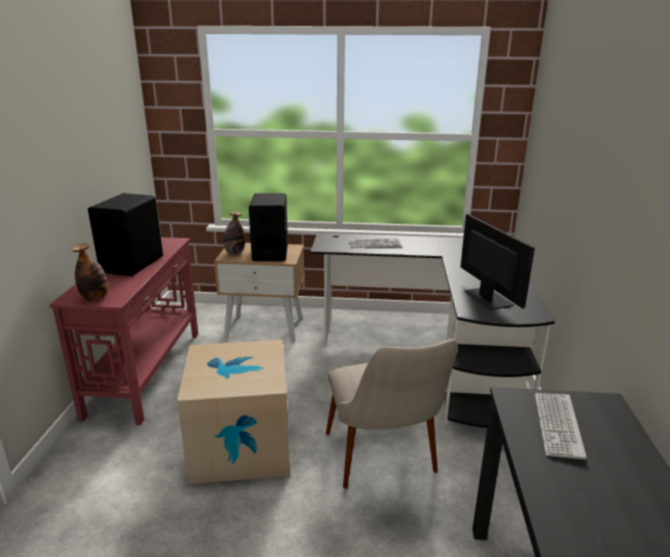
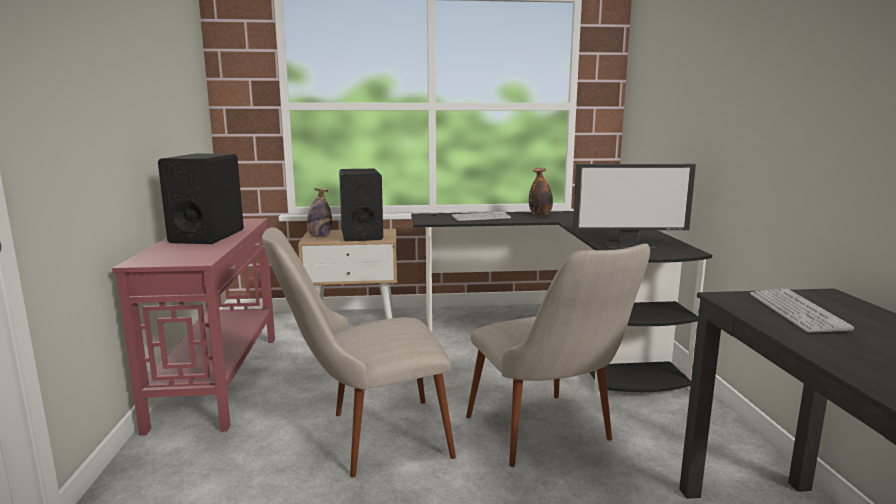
camera: 10 degrees left, 10 degrees down
(95, 298) = (173, 260): bottle -> bottle (540, 215)
(241, 445) = (366, 439): cardboard box -> beige chair
(487, 298) = (629, 244): monitor -> monitor turned 120 degrees clockwise

